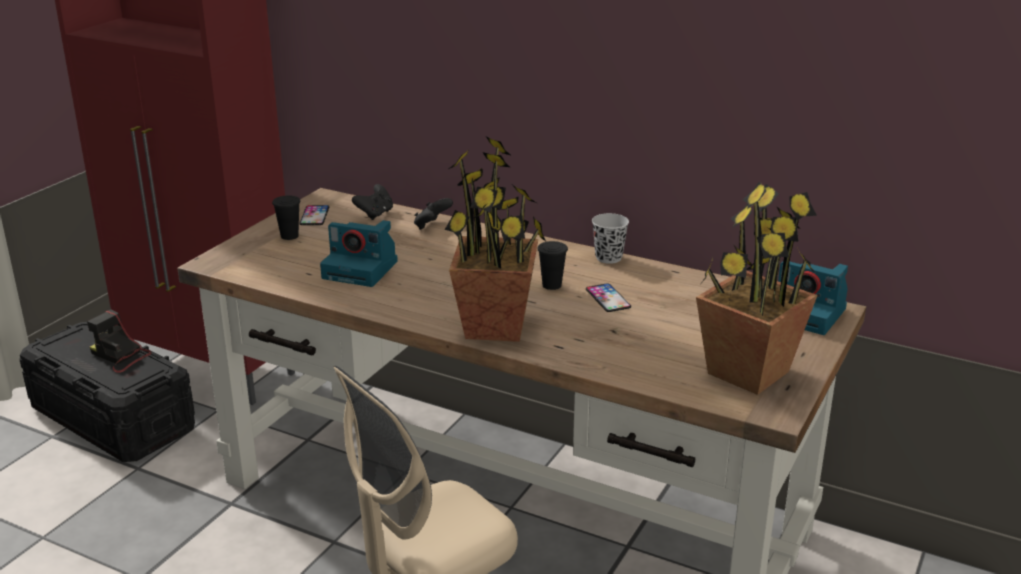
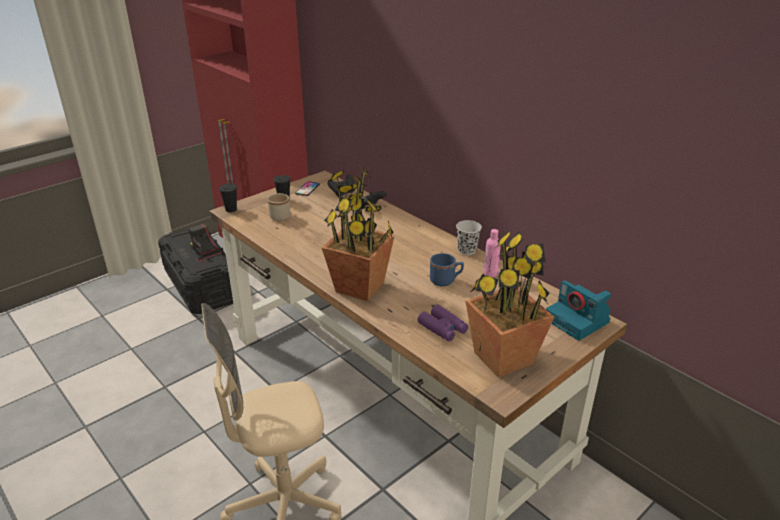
camera: 20 degrees right, 5 degrees up
(300, 256) = (280, 215): none -> beige mug
(362, 270) = (308, 231): camera -> none
(551, 285) = (416, 264): black cup -> black cup (231, 209)
(608, 298) = (446, 280): phone -> blue mug
(646, 354) = (443, 328): none -> purple binoculars
(659, 279) = (490, 273): none -> pink bottle

